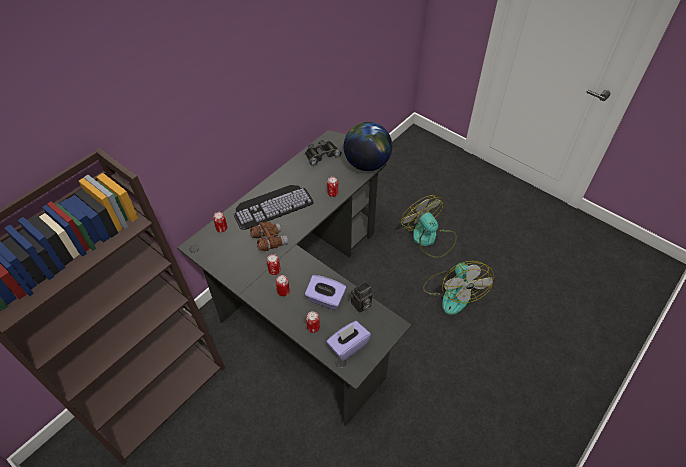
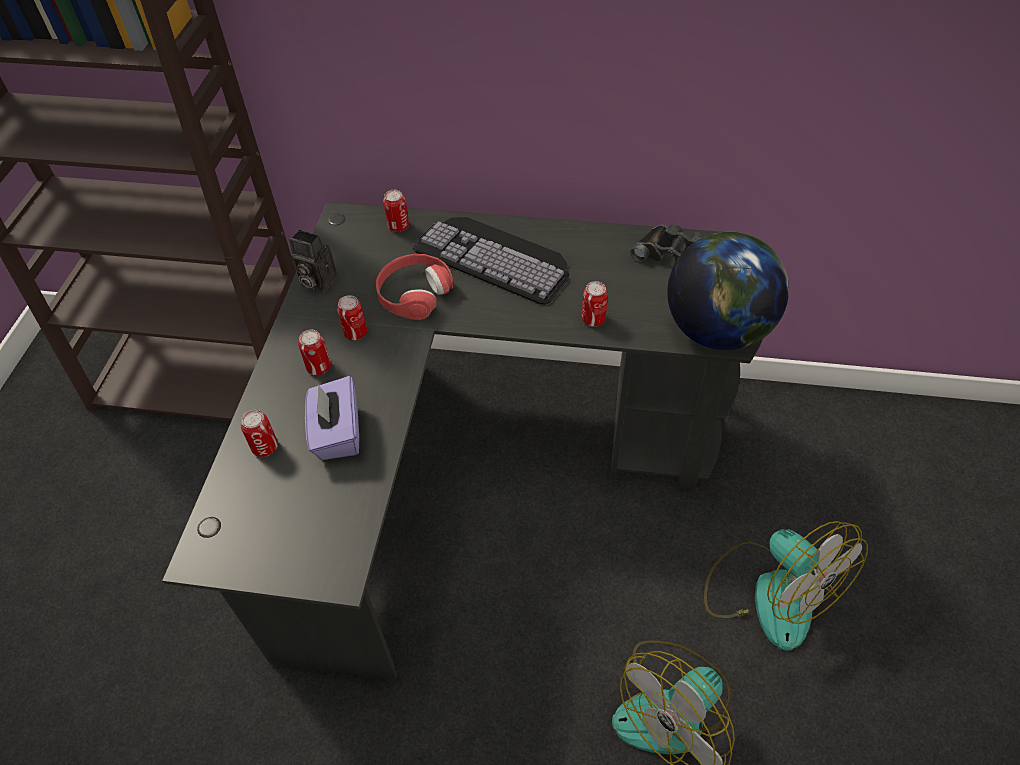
camera: 60 degrees right, 0 degrees up
(269, 241) = (414, 293): brown binoculars -> red headphones
(348, 346) = (250, 520): purple tissue box -> none
(361, 305) = (355, 495): camera -> camera (316, 281)
(429, 238) = (769, 592): fan -> fan turned 120 degrees clockwise

